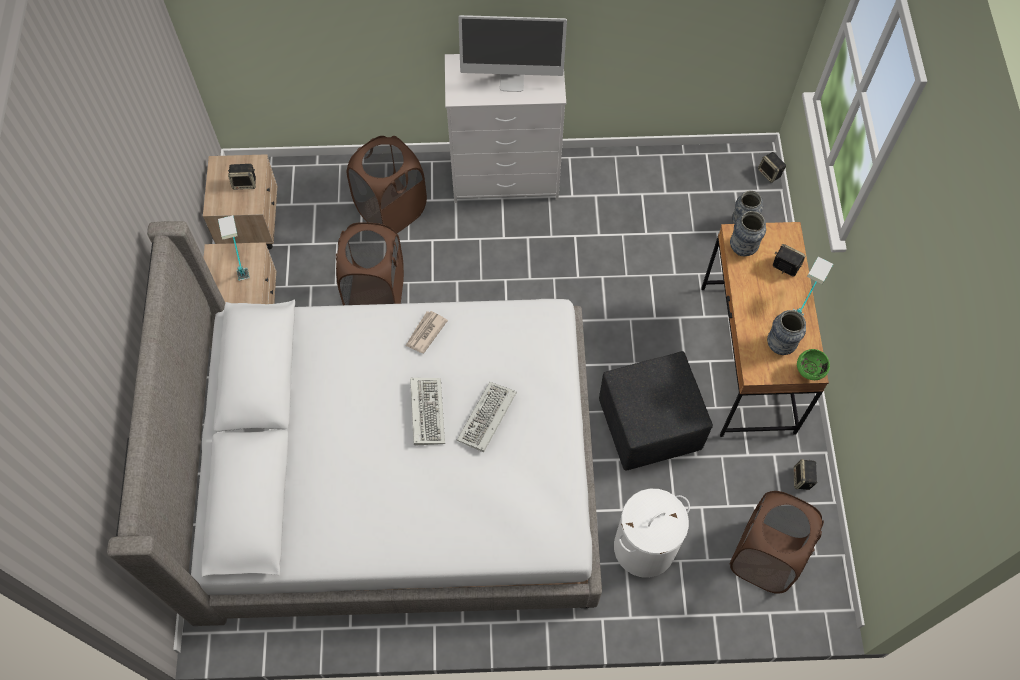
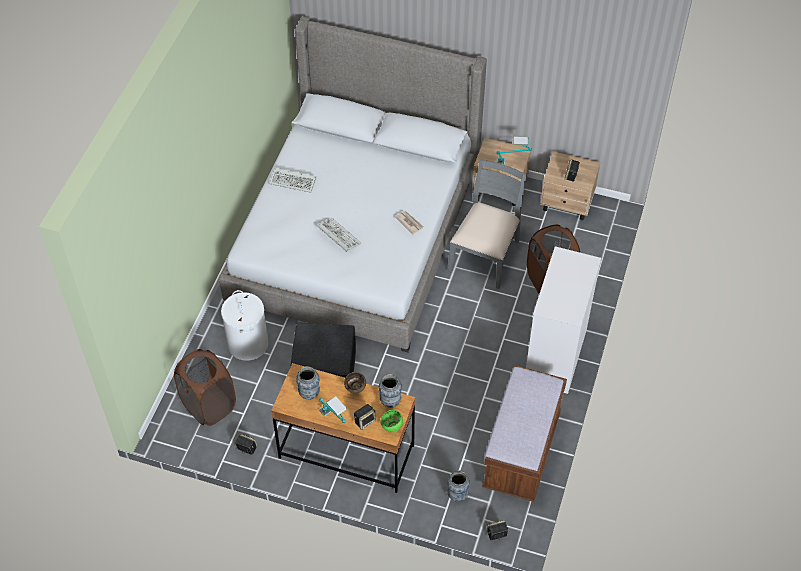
camera: 110 degrees right, 10 degrees down
(376, 294) = (485, 256): brown laundry basket -> grey chair
(426, 410) = (357, 209): keyboard -> keyboard (294, 181)
(512, 80) = (563, 288): monitor -> none
(653, 177) = (522, 451): none -> brown bench
(745, 293) = (356, 389): none -> brown bowl
(809, 372) = (283, 402): green bowl -> green bowl (392, 428)

